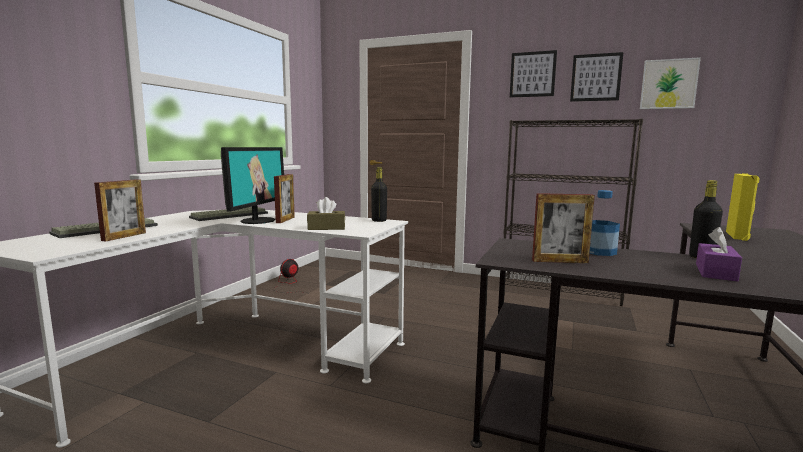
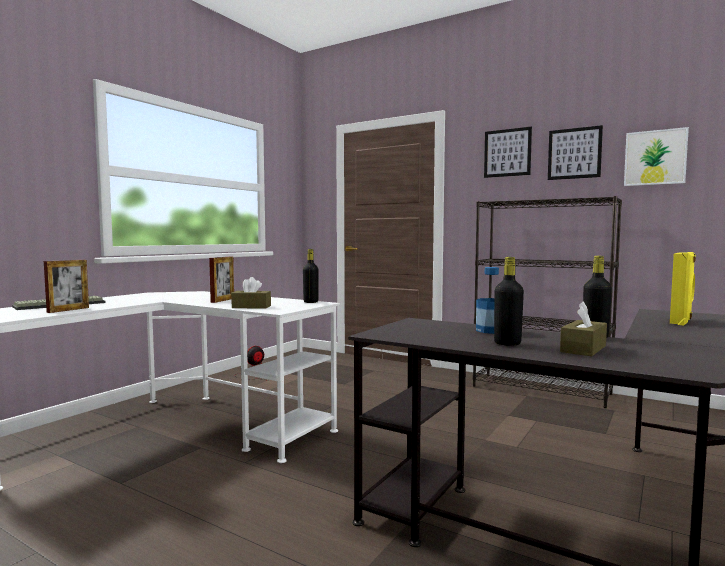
camera: 10 degrees right, 5 degrees down
(230, 215) = (178, 296): keyboard -> none
(257, 220) = (196, 300): monitor -> none
(559, 261) = (434, 336): picture frame -> none
(639, 268) = (507, 343): none -> black bottle
(715, 272) = (583, 349): purple tissue box -> brown tissue box

